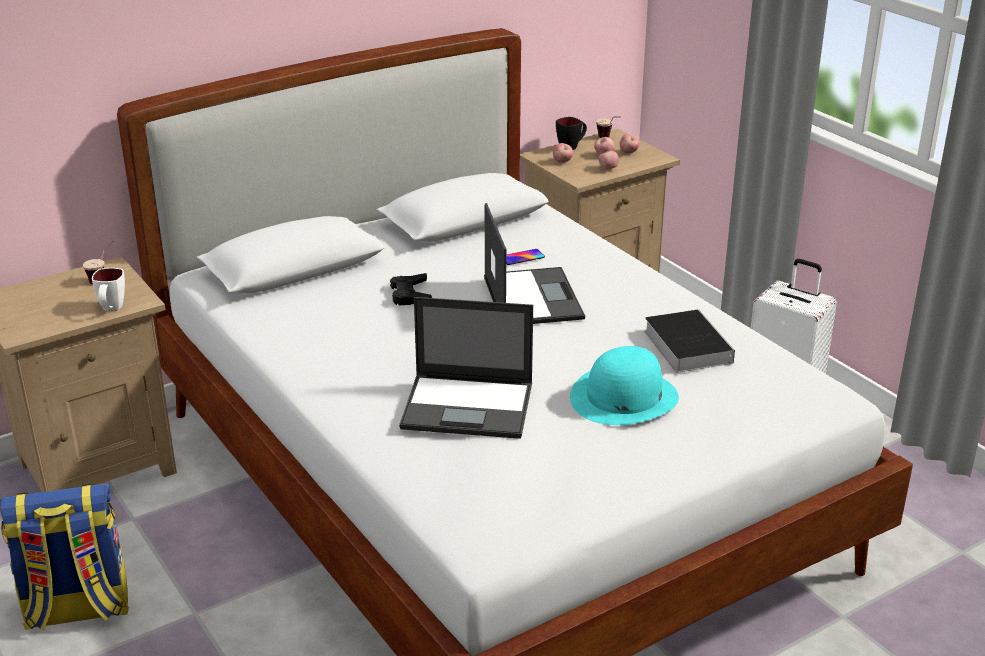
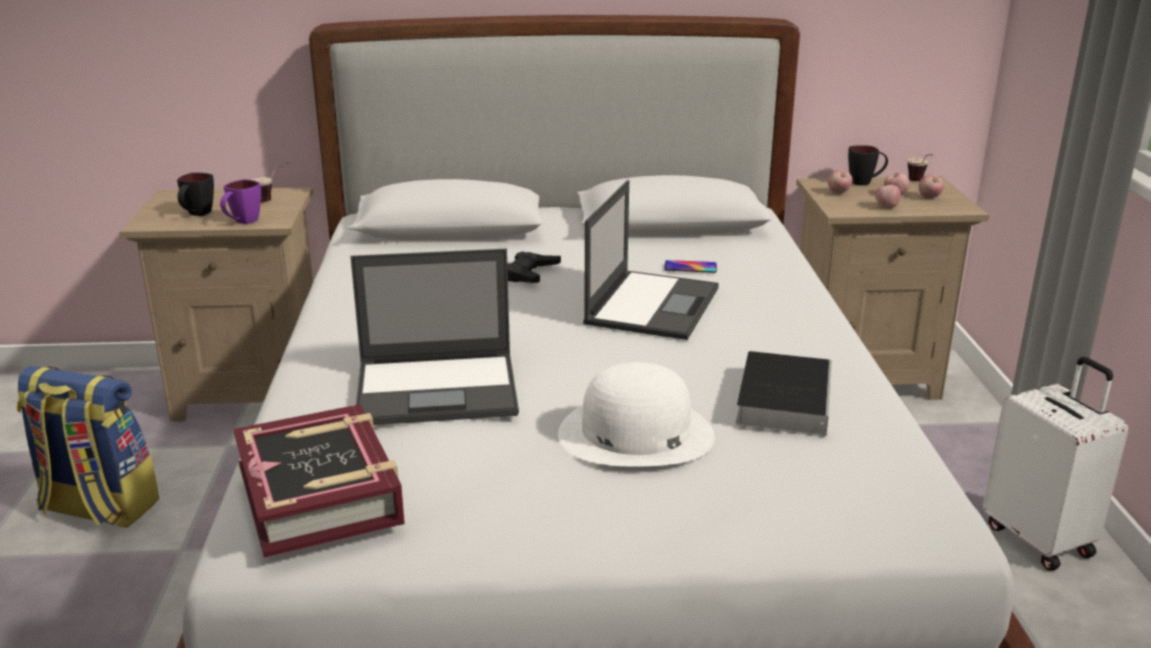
camera: 30 degrees right, 5 degrees down
(54, 312) = (197, 214): none -> black mug
(111, 309) = (242, 222): white mug -> purple mug
(469, 406) = (439, 389): laptop -> laptop turned 45 degrees counterclockwise
(487, 501) = (321, 494): none -> book
(624, 397) = (635, 434): turquoise hat -> white hat

